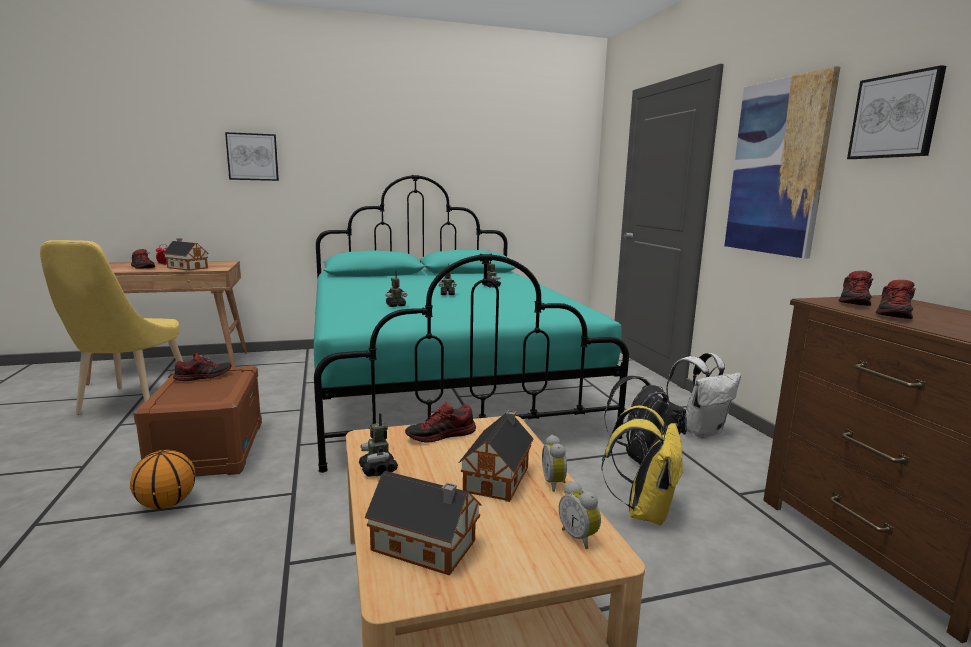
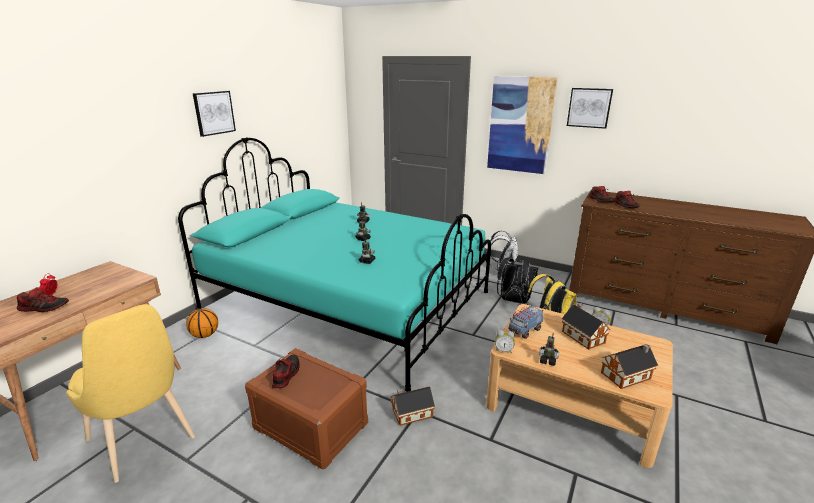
camera: 45 degrees left, 10 degrees up
(167, 503) = (370, 467): basketball -> basketball (205, 335)
(186, 267) = (97, 289): toy house -> toy house (410, 413)
(252, 157) = (99, 148): picture -> picture (214, 113)
(441, 435) = (524, 330): shoe -> toy truck
(579, 537) = (643, 342): alarm clock -> alarm clock (503, 350)

